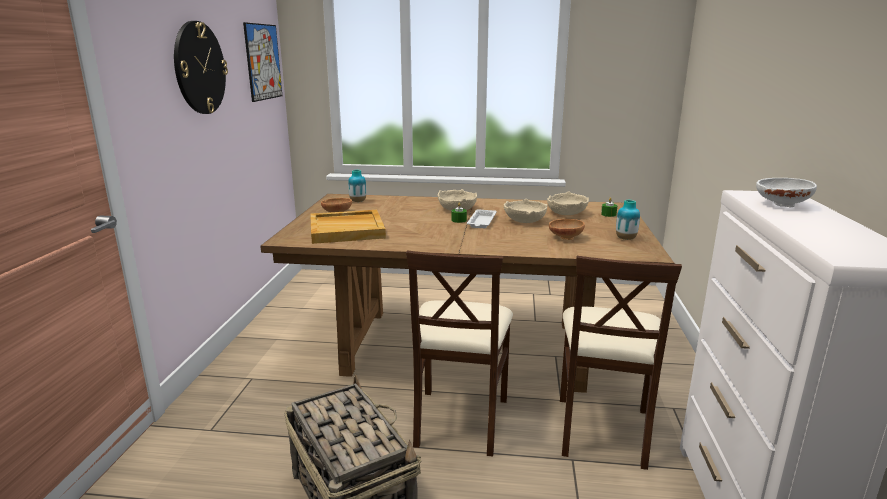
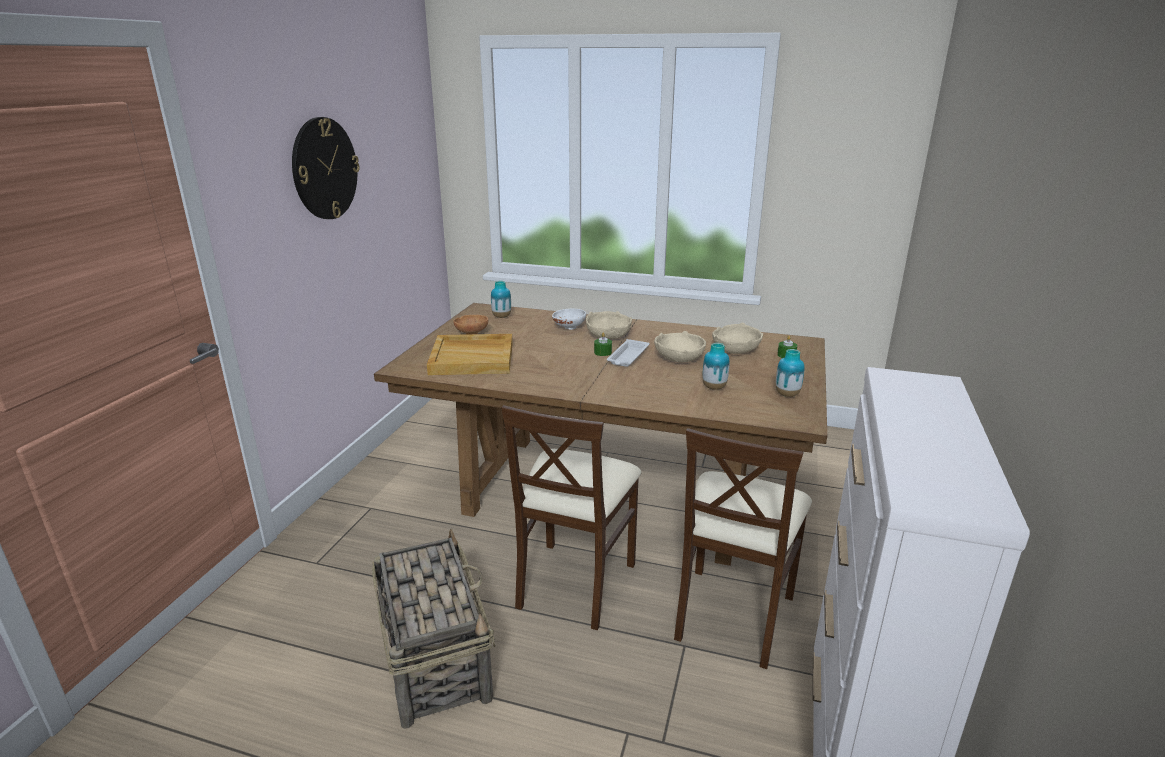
camera: 10 degrees right, 5 degrees up
(263, 62) = (410, 147): picture -> none
(565, 237) = (714, 387): brown bowl -> vase
(780, 205) = (916, 399): white bowl -> white bowl (568, 327)

